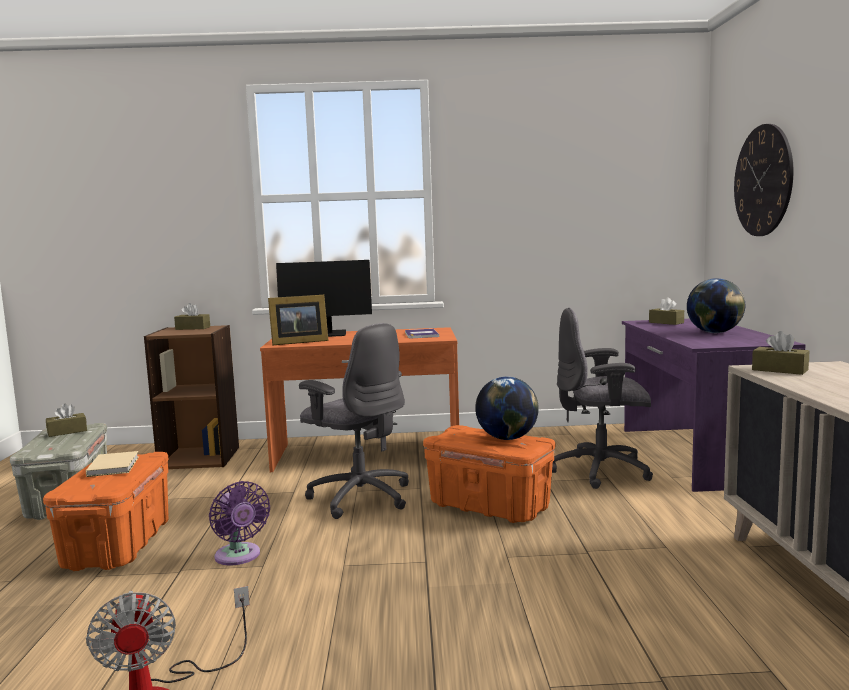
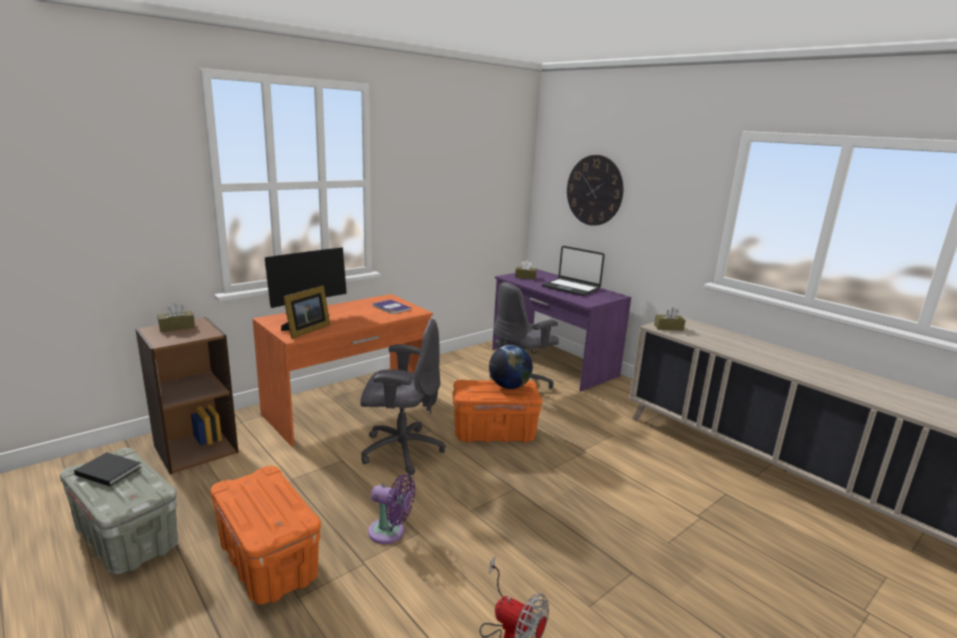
camera: 40 degrees left, 10 degrees up
(67, 432) = (108, 470): brown tissue box -> black book
(114, 466) = (257, 495): beige book -> none
(714, 333) = (571, 288): globe -> laptop

